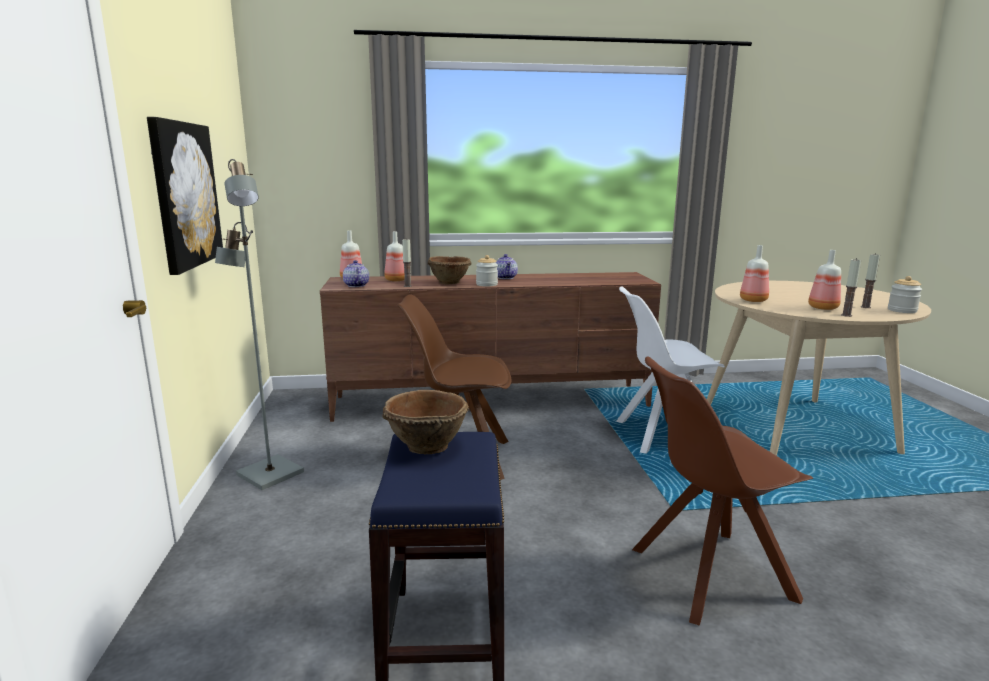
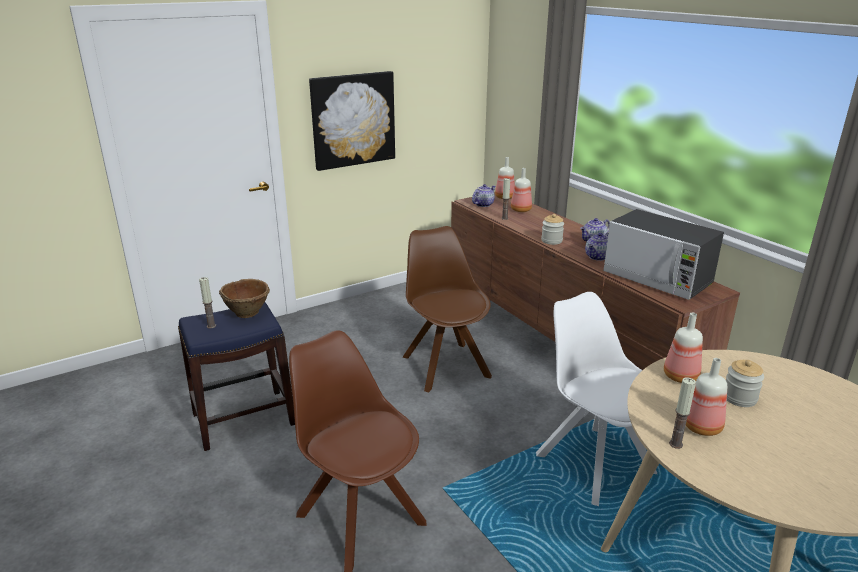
camera: 65 degrees right, 10 degrees up
(270, 473) = (369, 308): grey floor lamp -> none
(450, 282) = (540, 227): brown bowl -> none
(539, 281) = (598, 257): none -> teapot
(597, 279) = (657, 279): none -> microwave
(865, 307) = (758, 464): candle -> candle (211, 326)
(902, 310) = (778, 497): jar -> jar (739, 398)

